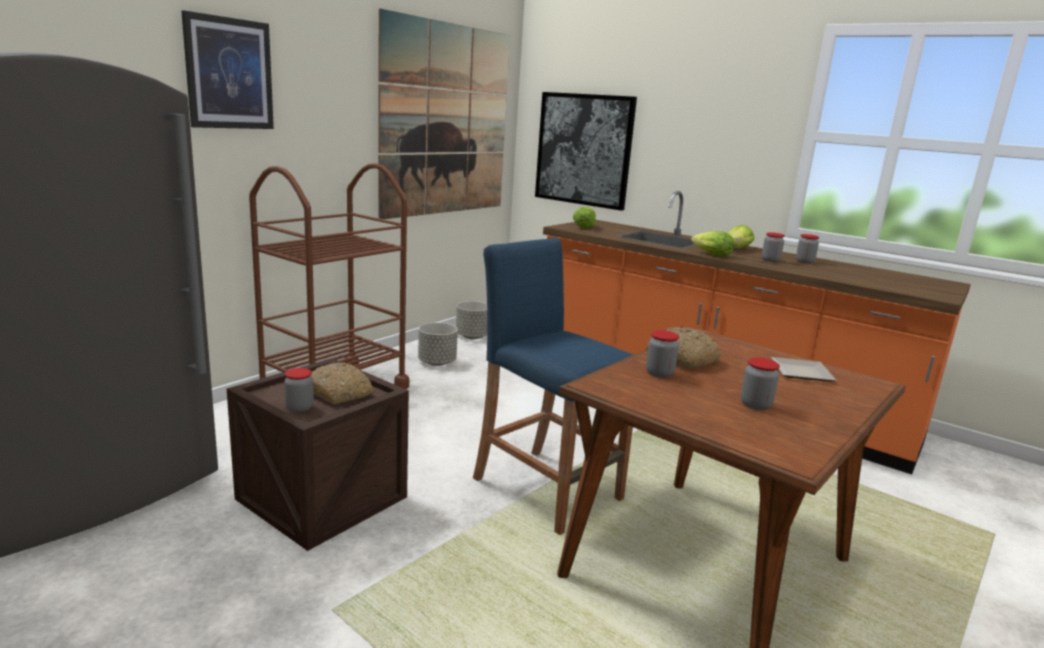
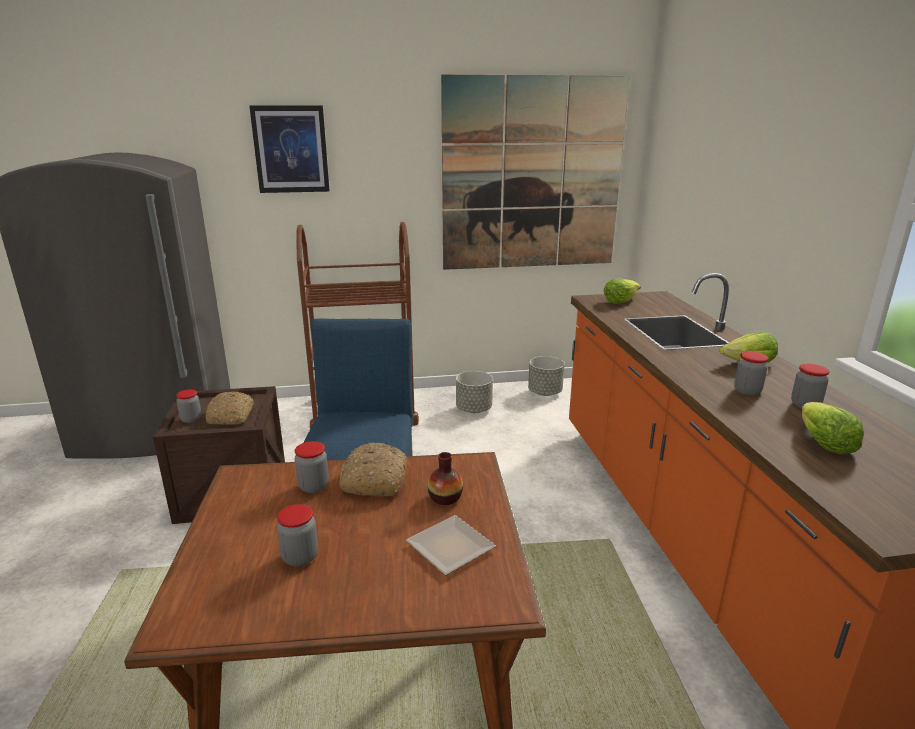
camera: 45 degrees right, 5 degrees up
(584, 150) = (685, 207): picture -> none
(711, 255) = (675, 365): lettuce -> lettuce (823, 443)
(738, 354) = (445, 498): none -> vase

